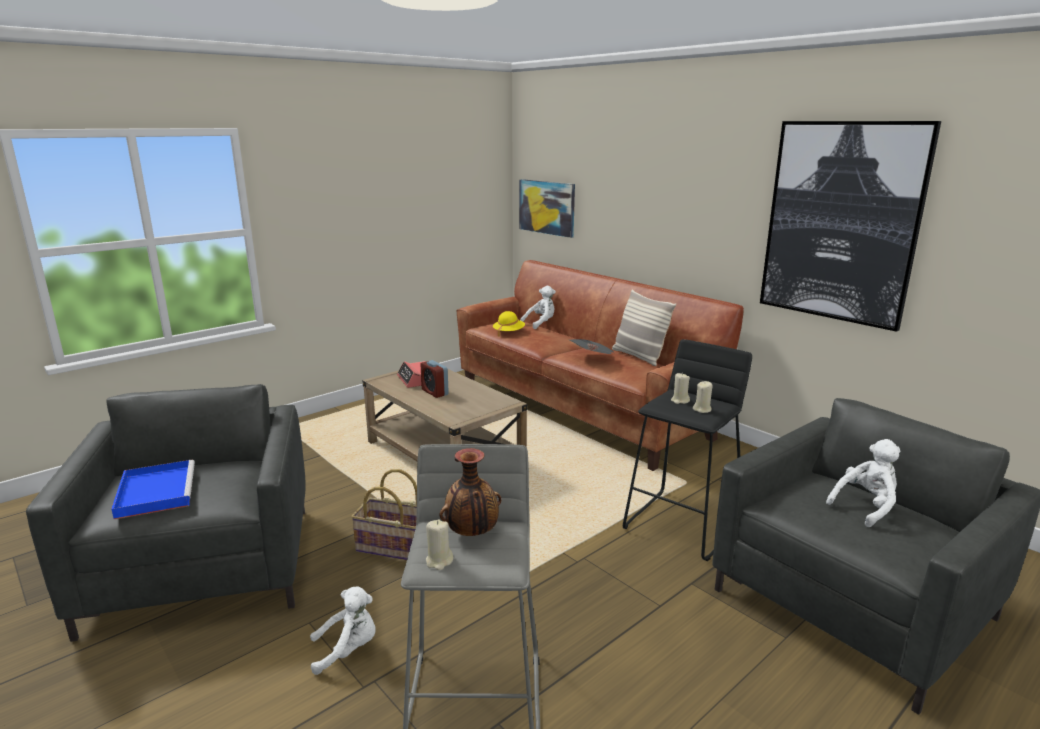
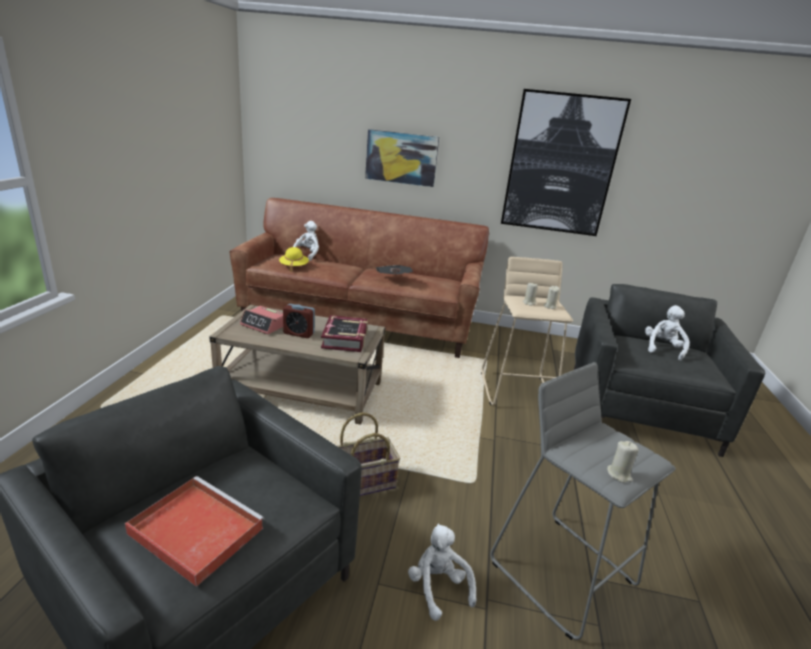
camera: 40 degrees left, 5 degrees up
(156, 491) = (194, 530): blue tray -> red tray
(348, 650) = (438, 587): white plush toy -> white plush toy turned 60 degrees counterclockwise
(468, 405) = (345, 339): none -> book
(472, 533) = (597, 444): vase -> none
(547, 207) = (288, 148): picture -> picture (401, 158)
(639, 357) = (416, 273): pillow -> none
(682, 525) = (517, 390): black stool -> beige stool

